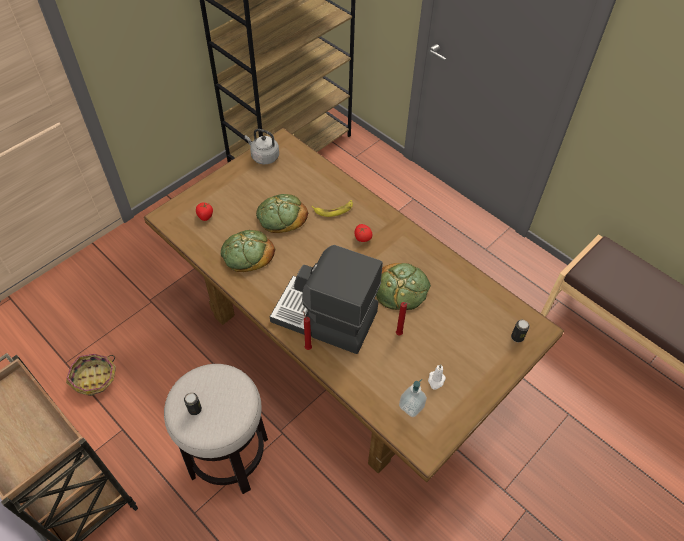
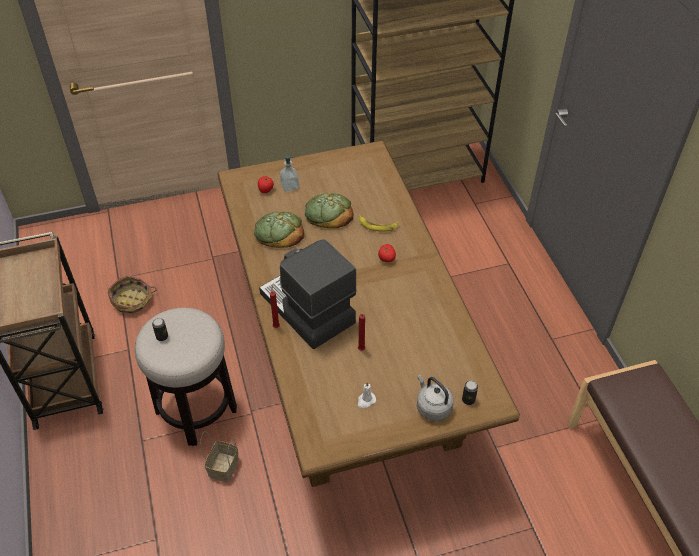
camera: 30 degrees right, 5 degrees down
(263, 157) = (348, 159): grey kettle -> grey kettle (432, 407)
(288, 496) = (223, 466): none -> basket
(401, 289) = (390, 314): bread -> none
(411, 406) = (329, 411): soap dispenser -> soap dispenser (289, 186)

